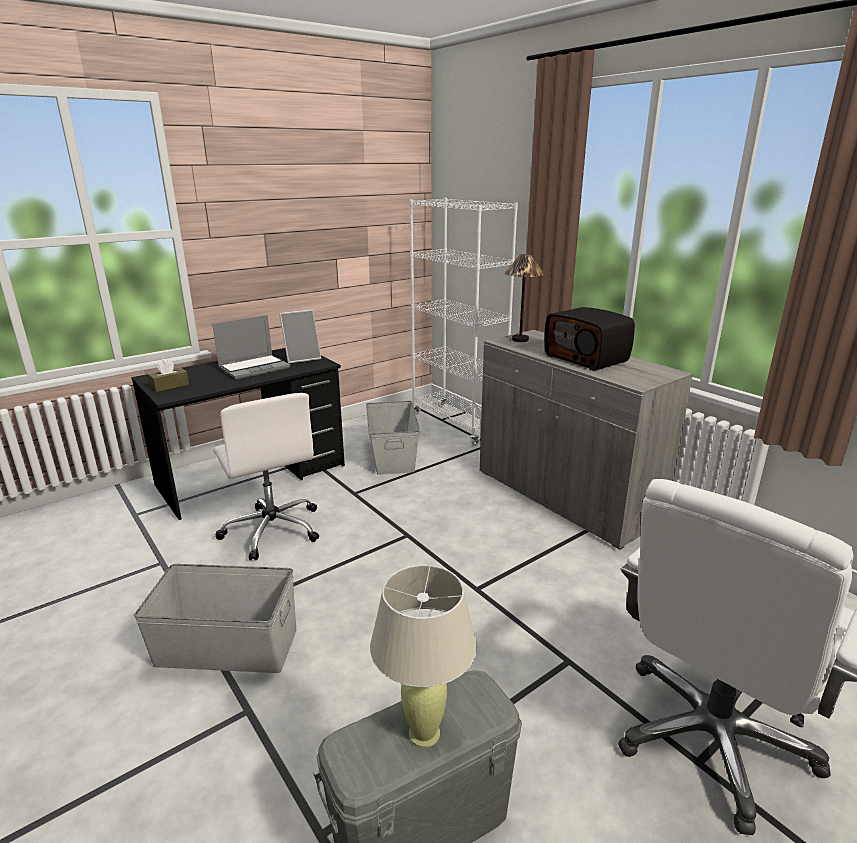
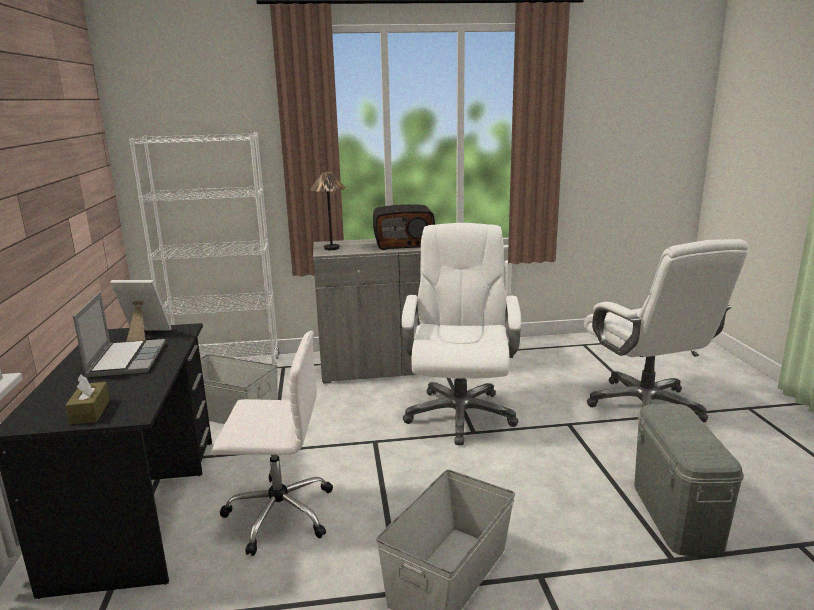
camera: 60 degrees left, 5 degrees down
(302, 358) = (144, 334): picture frame -> picture frame turned 90 degrees counterclockwise
(424, 733) = (693, 432): beige table lamp -> none
(505, 568) = (460, 414): none -> white office chair

